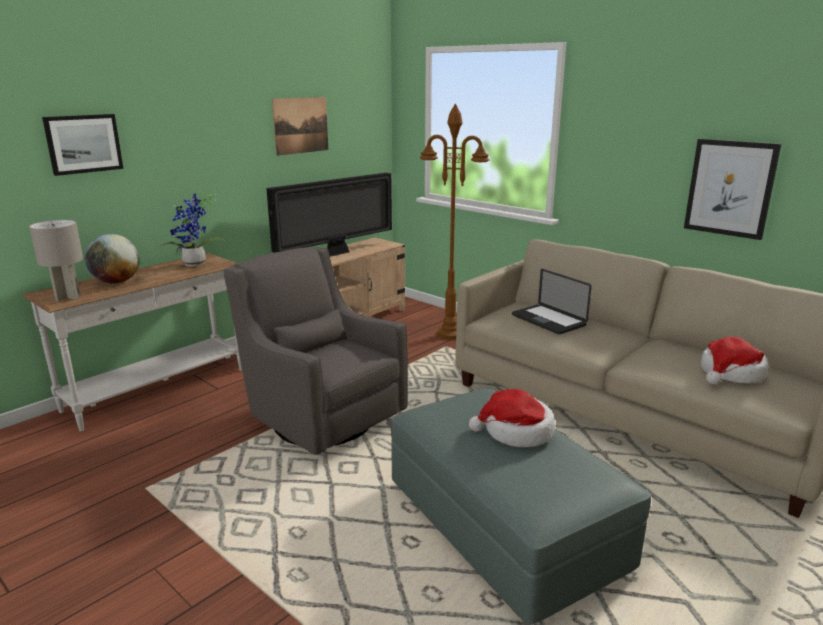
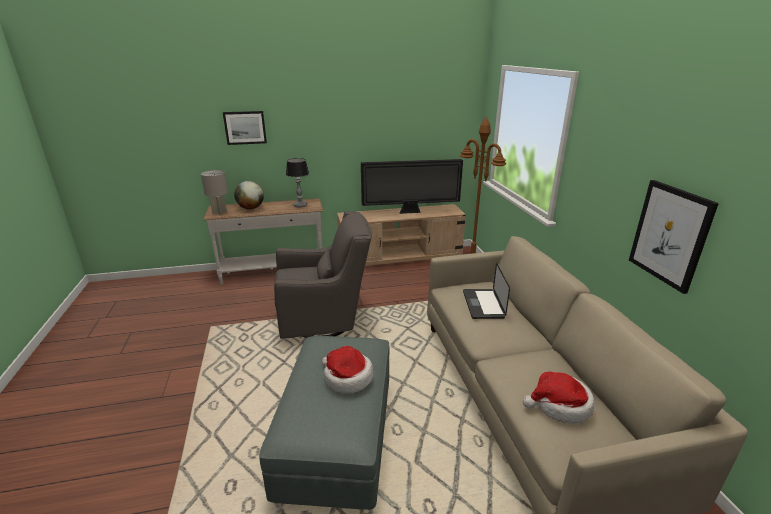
camera: 35 degrees right, 5 degrees up
(195, 265) = (300, 205): potted plant -> table lamp
(301, 125) = (396, 120): picture -> none
(320, 418) = (325, 320): grey armchair -> grey armchair turned 90 degrees clockwise

